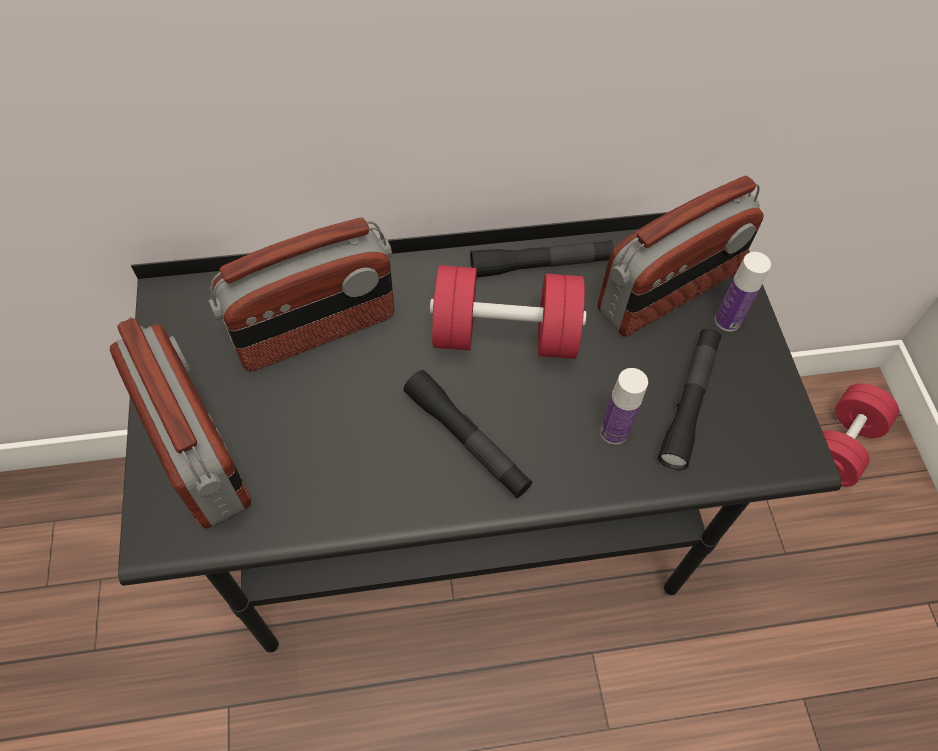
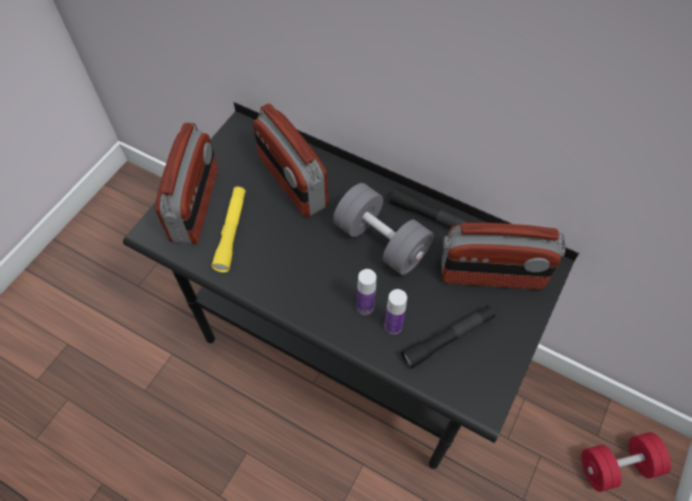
camera: 40 degrees right, 0 degrees up
(288, 453) = (231, 232): none -> yellow flashlight
(315, 330) = (292, 182): radio -> radio turned 45 degrees clockwise
(467, 440) = (316, 280): black flashlight -> none
(505, 335) = (381, 242): red dumbbell -> grey dumbbell
(727, 320) = (512, 311): bottle -> bottle (365, 306)

